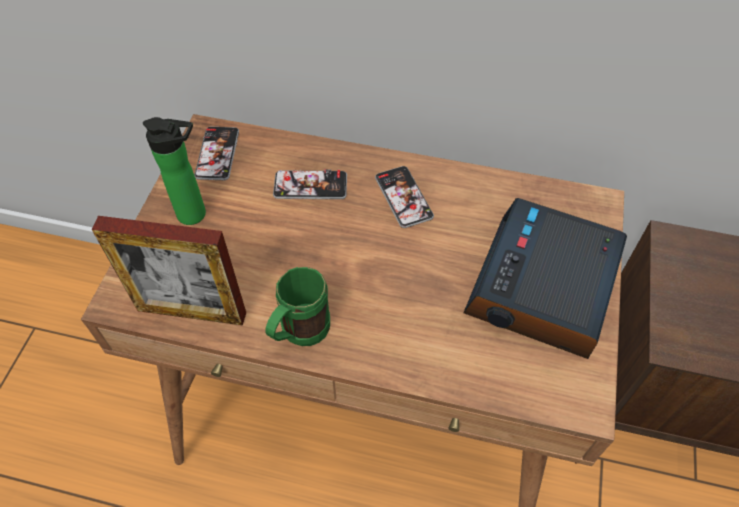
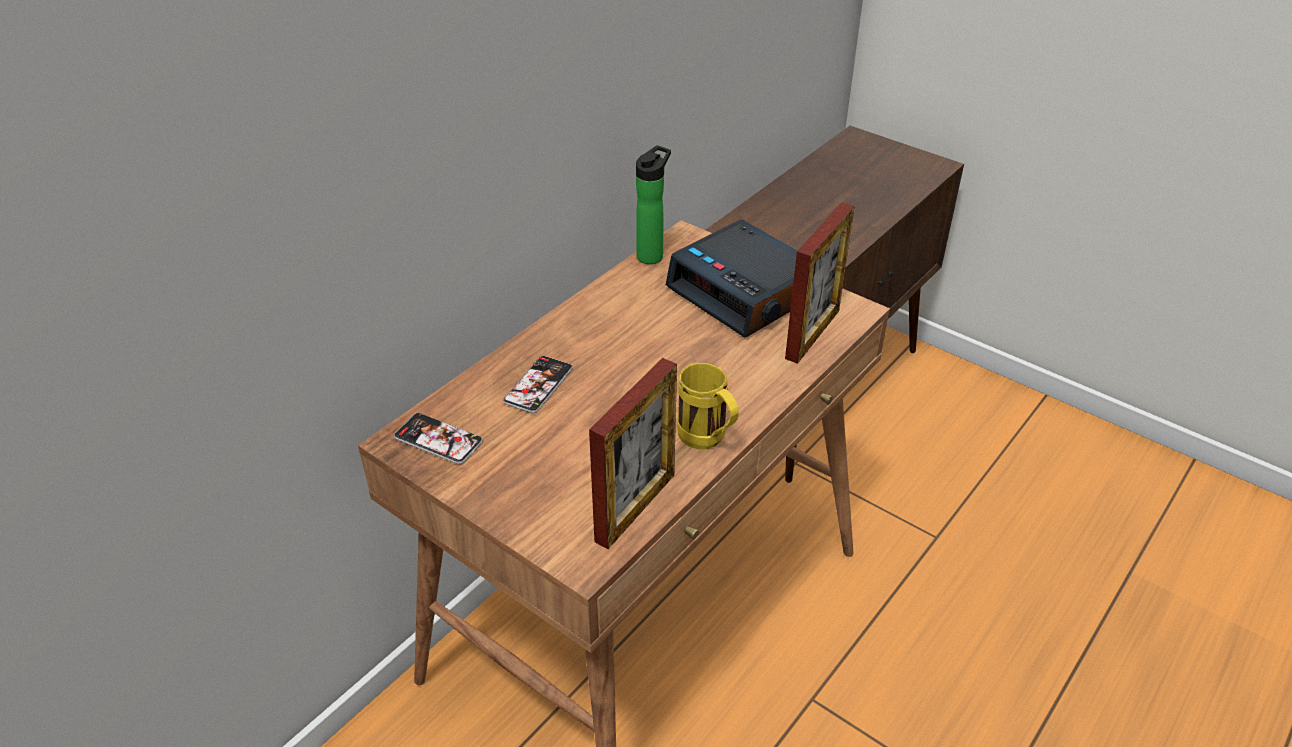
camera: 65 degrees left, 15 degrees down
(196, 214) = (512, 476): bottle -> bottle (652, 255)
(299, 335) = (708, 441): green mug -> yellow mug
(403, 197) = (599, 332): phone -> none
(512, 373) = (812, 334): none -> picture frame

